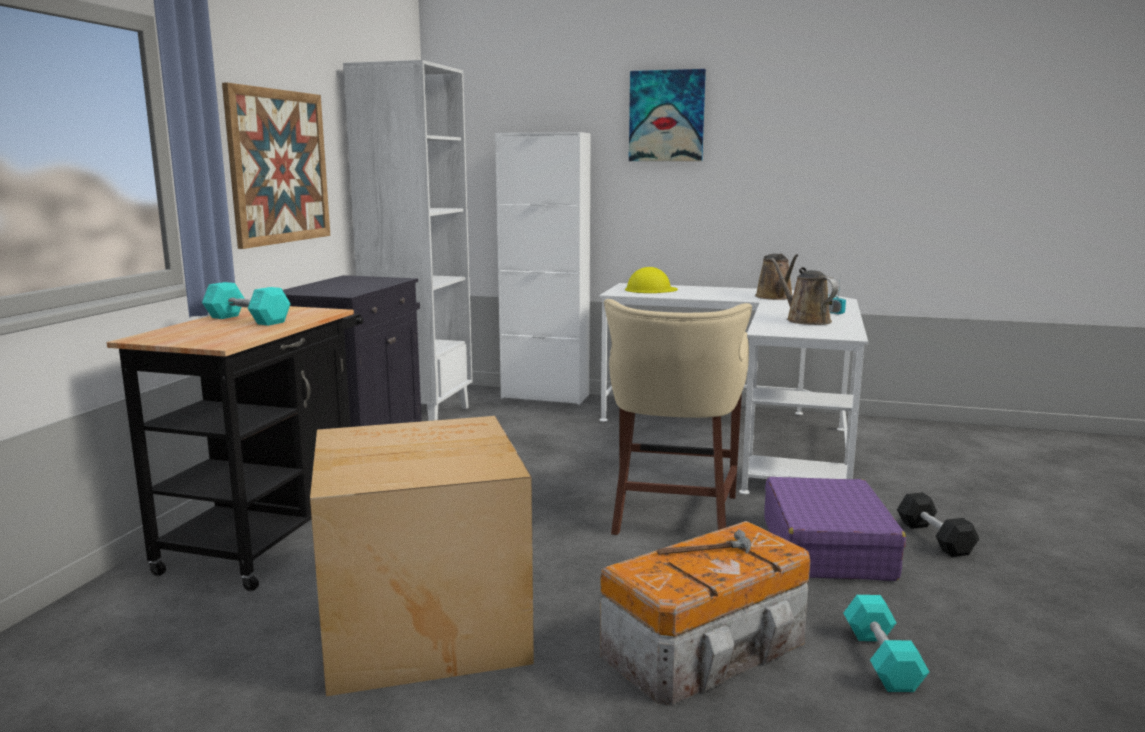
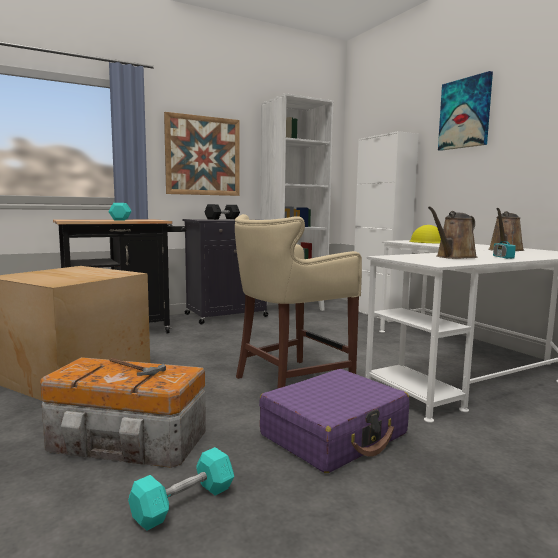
camera: 45 degrees right, 5 degrees down
(805, 320) = (454, 257): brown watering can -> brown watering can turned 150 degrees counterclockwise
(934, 538) = (442, 469): black dumbbell -> black dumbbell (222, 219)

